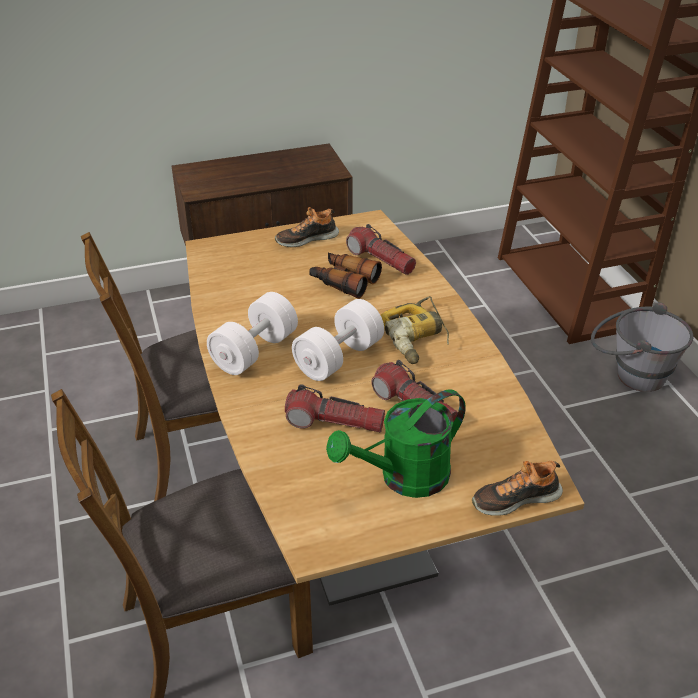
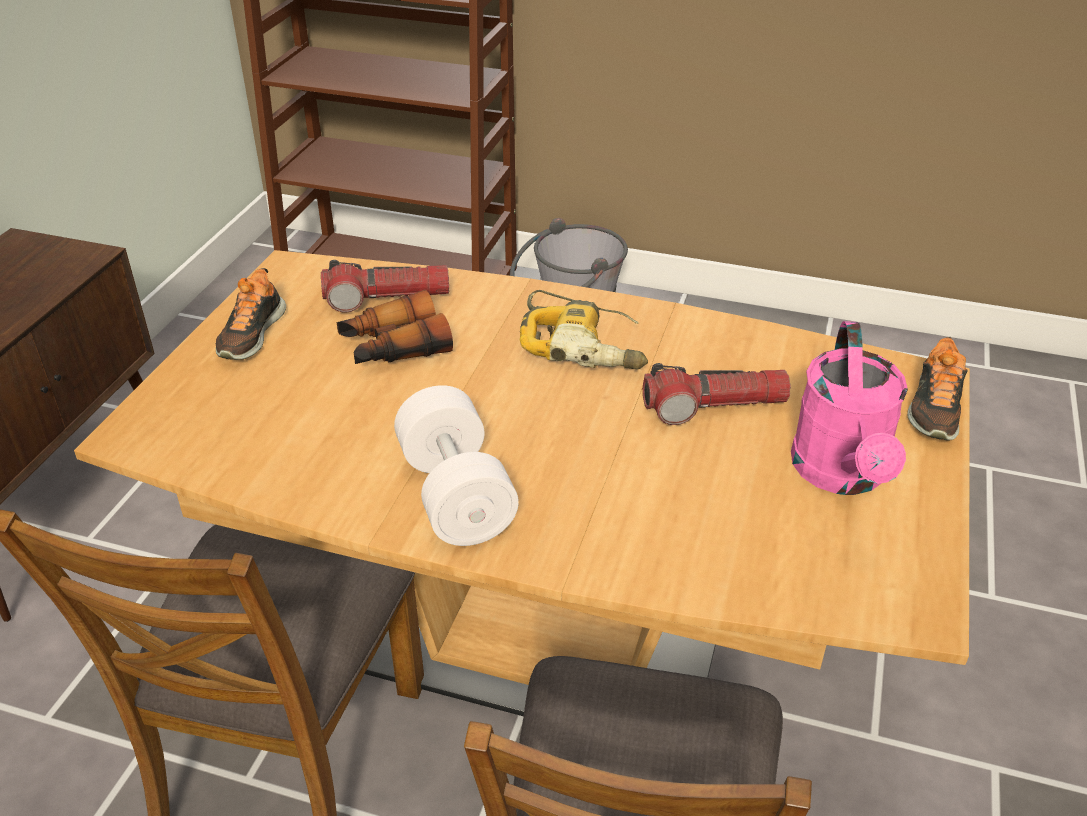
camera: 55 degrees left, 0 degrees up
(334, 422) = (687, 486): flashlight -> none
(338, 358) = (555, 424): white dumbbell -> none
(404, 478) = (842, 475): green watering can -> pink watering can

